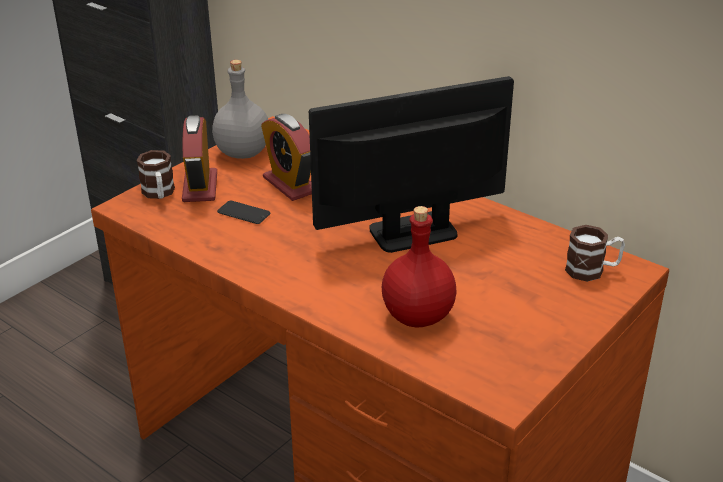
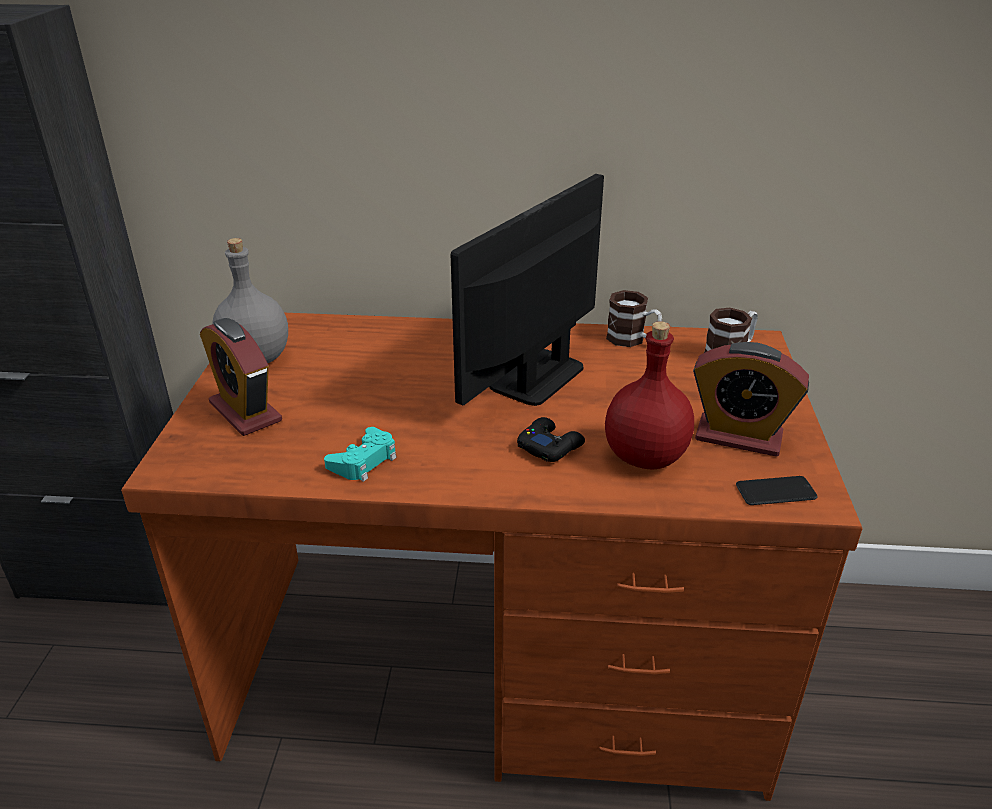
camera: 35 degrees left, 0 degrees up
(159, 194) = (200, 438): mug -> mug (632, 340)
(234, 245) = (364, 461): none -> turquoise game controller
(244, 213) = (334, 422): phone -> phone (775, 492)
(290, 185) = (352, 374): alarm clock -> alarm clock (738, 437)
(361, 282) = (550, 446): none -> black game controller

